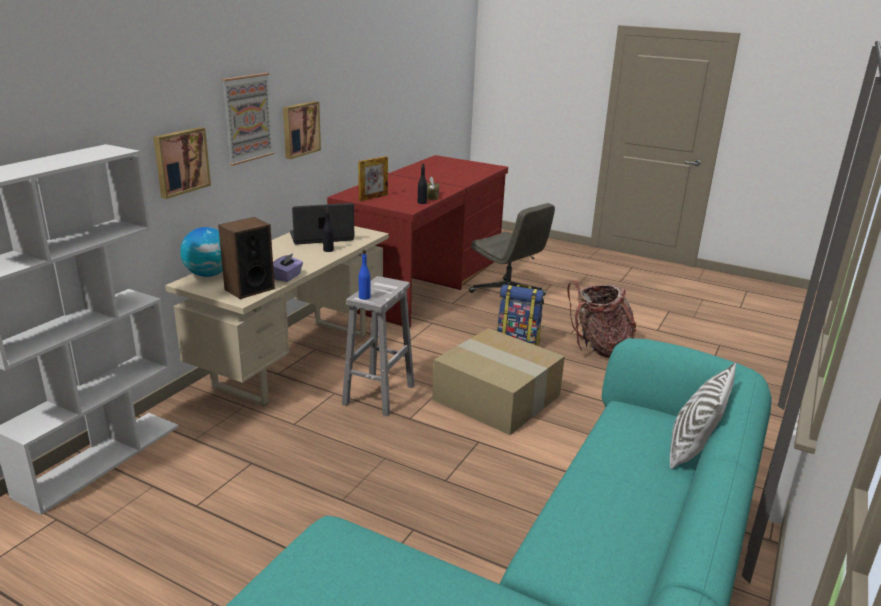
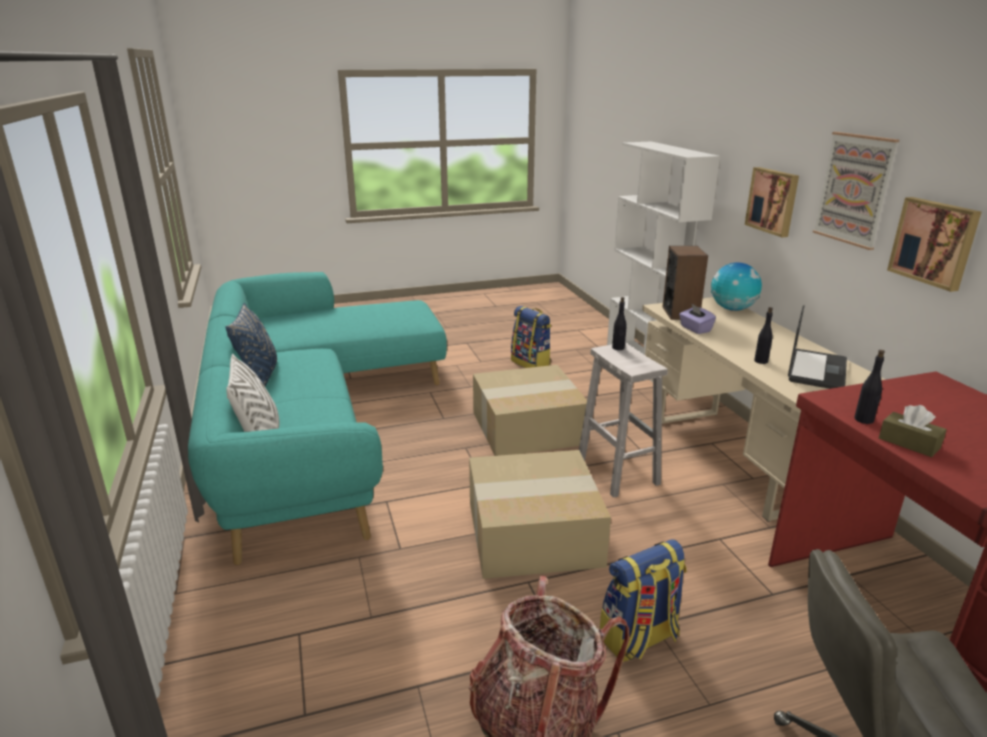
camera: 135 degrees right, 0 degrees up
(178, 548) = (531, 363): none -> backpack
(364, 297) = (618, 348): blue bottle -> black bottle
(365, 465) = (526, 428): none -> cardboard box
(373, 197) = (916, 396): picture frame -> none
(653, 555) = (260, 377): none -> blue pillow

